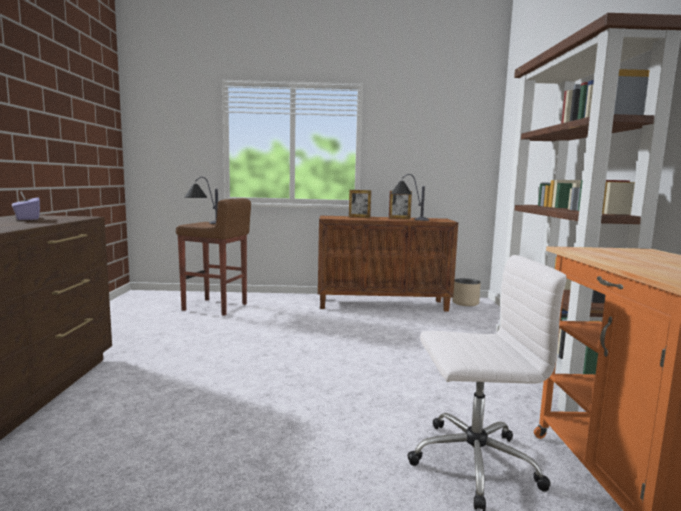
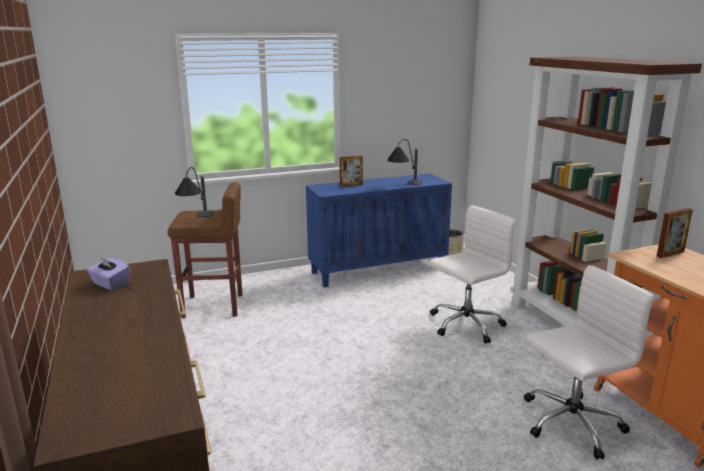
camera: 20 degrees left, 10 degrees up
(383, 304) = (378, 269): brown cabinet -> blue cabinet
(399, 218) = (391, 182): picture frame -> picture frame (670, 254)
(428, 353) = (465, 325): none -> white office chair

